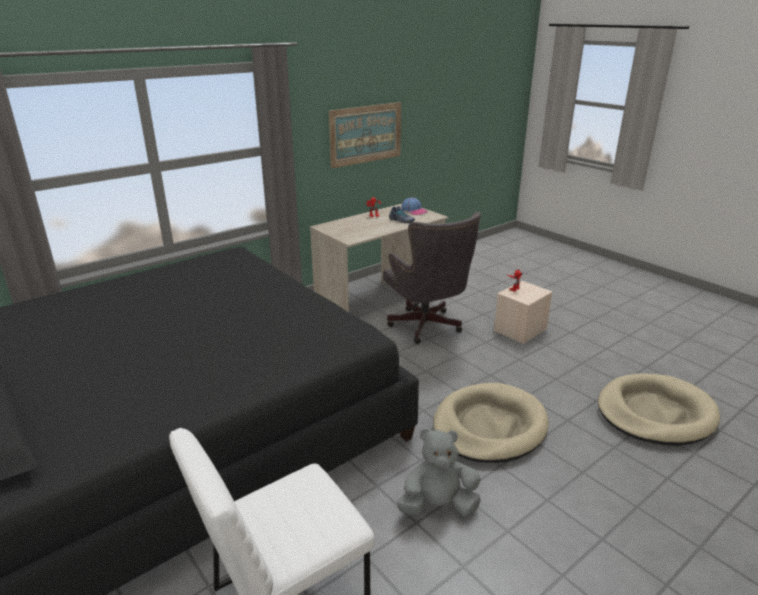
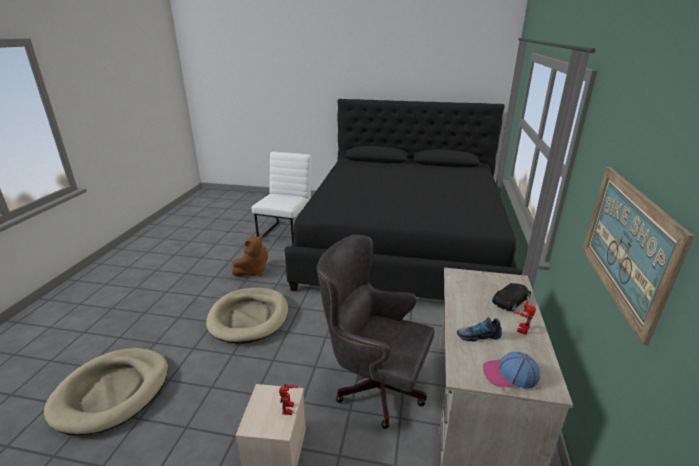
camera: 140 degrees right, 0 degrees up
(351, 222) = (511, 300): none -> black toy car
(438, 506) = (253, 271): grey plush toy -> brown plush toy

